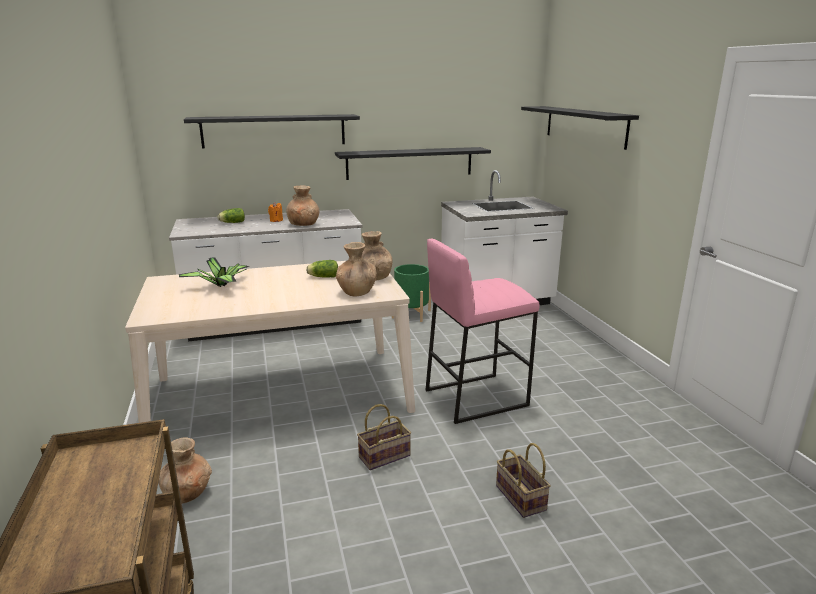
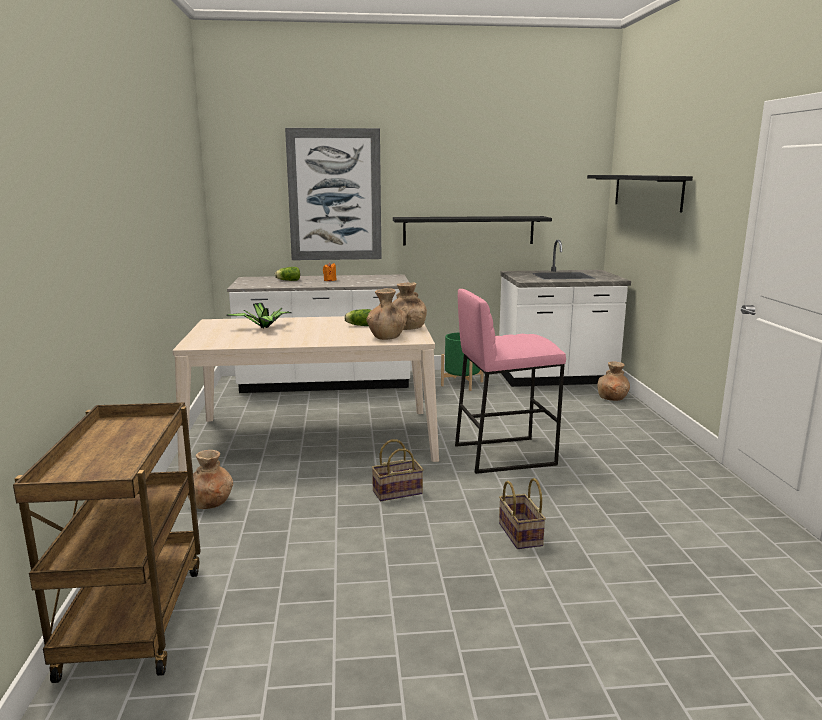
camera: 10 degrees right, 5 degrees down
(274, 131) = (334, 195): black shelf -> picture
(304, 224) = (354, 283): brown vase -> brown vase (612, 398)

